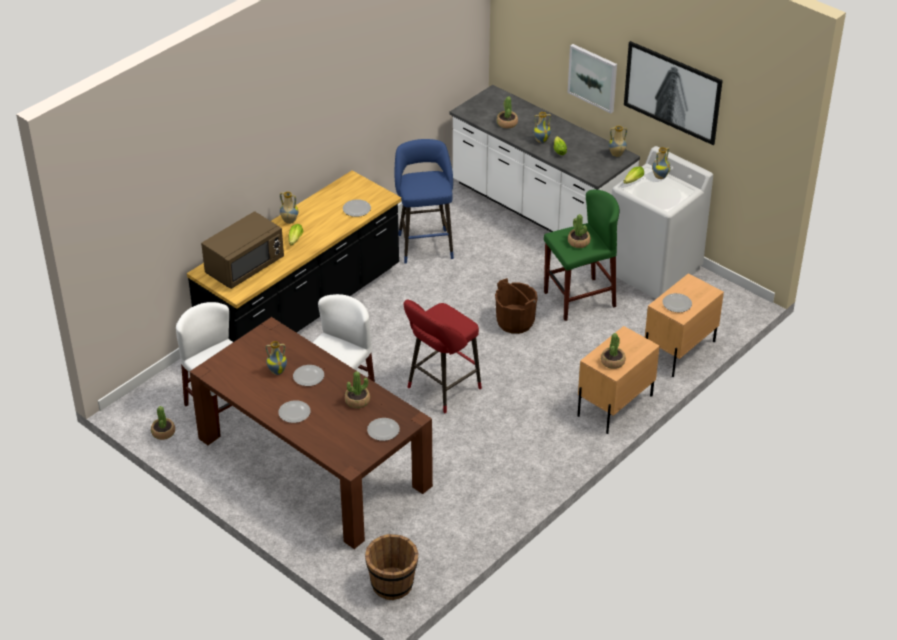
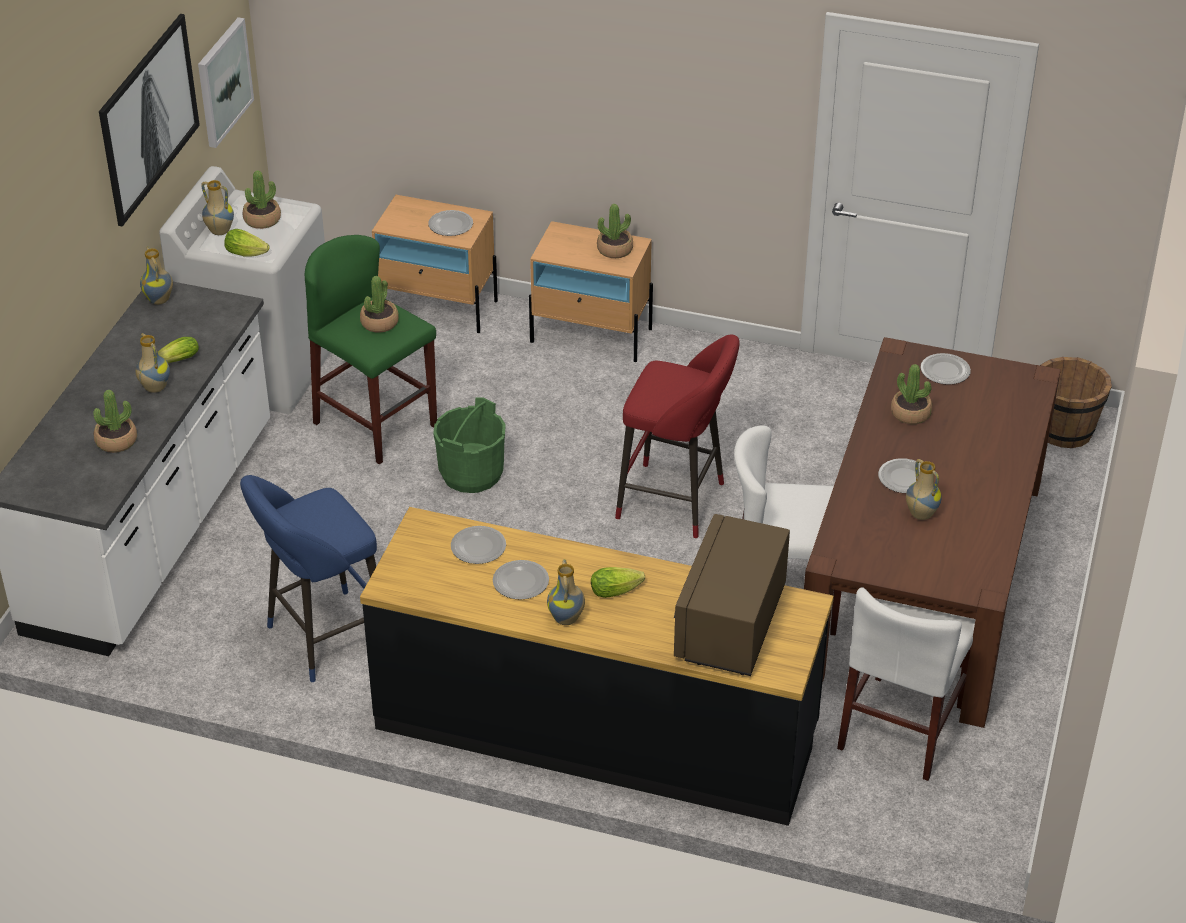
camera: 115 degrees left, 0 degrees up
(163, 432) = (1006, 777): potted plant -> potted plant (262, 220)
(244, 266) = (731, 625): brown microwave -> brown microwave turned 90 degrees counterclockwise
(294, 413) = (988, 464): plate -> plate (521, 582)
(515, 322) = (471, 473): brown bucket -> green bucket
(593, 77) = (73, 253): picture -> picture (223, 81)

